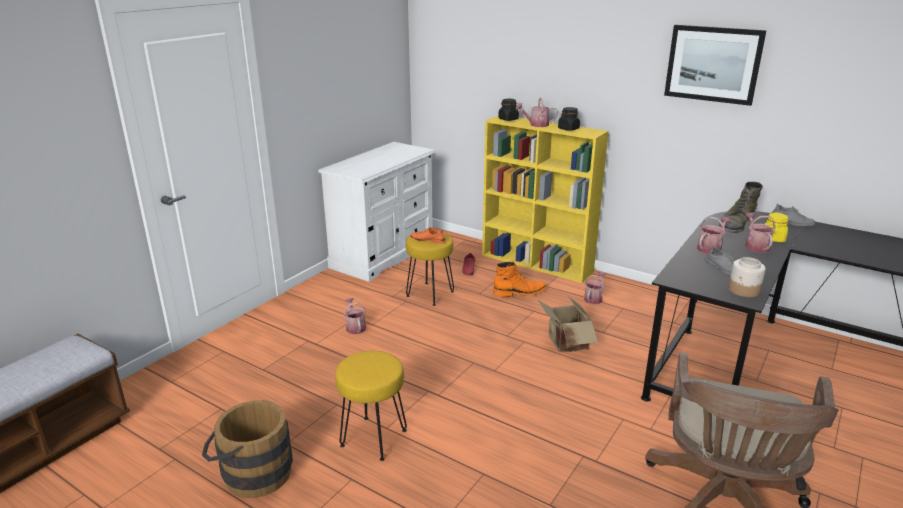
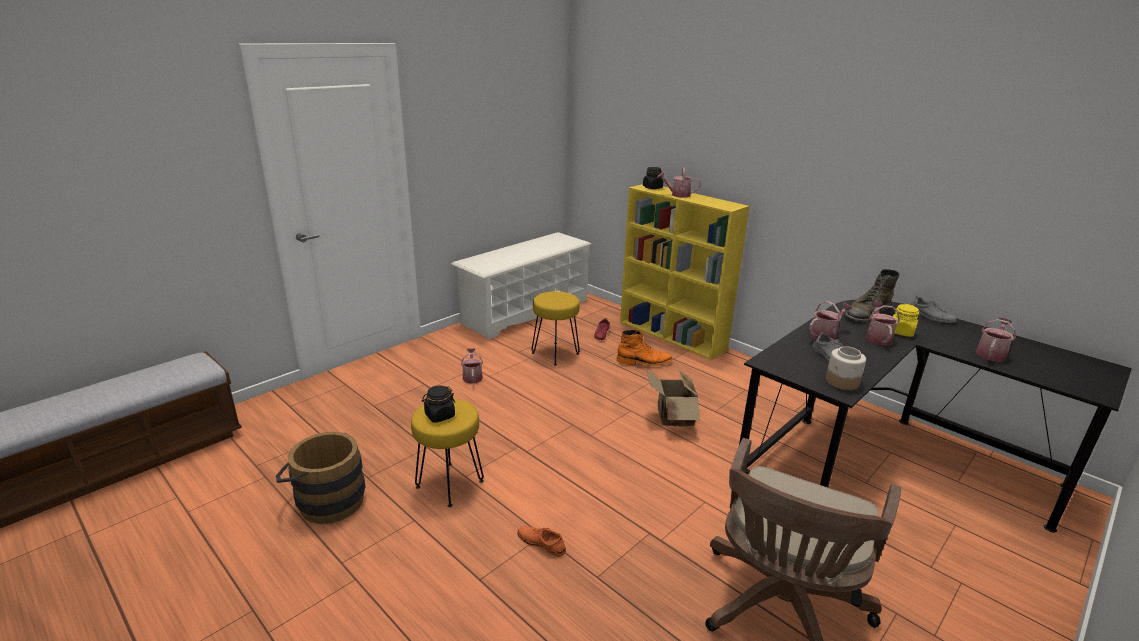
camera: 10 degrees right, 0 degrees up
(384, 254) = (525, 311): white dresser -> white shoe rack
(428, 240) = (554, 300): orange shoe -> orange shoe (541, 543)
(568, 129) = (708, 201): black jar -> black jar (439, 415)
(594, 298) = (718, 376): watering can -> watering can (991, 353)
(713, 64) = (859, 141): picture -> none

